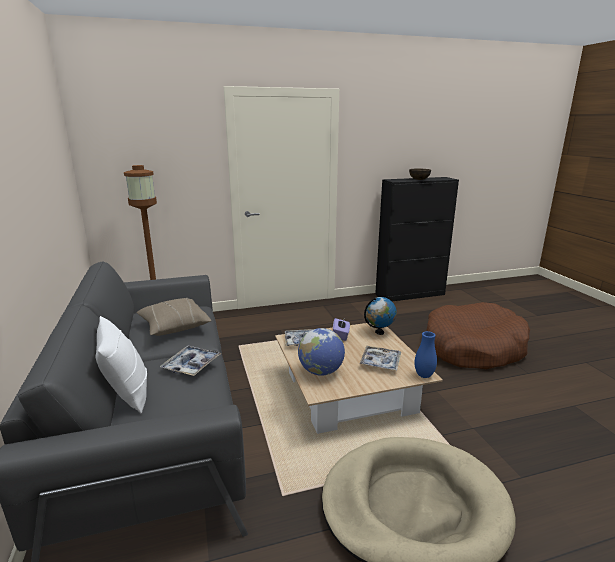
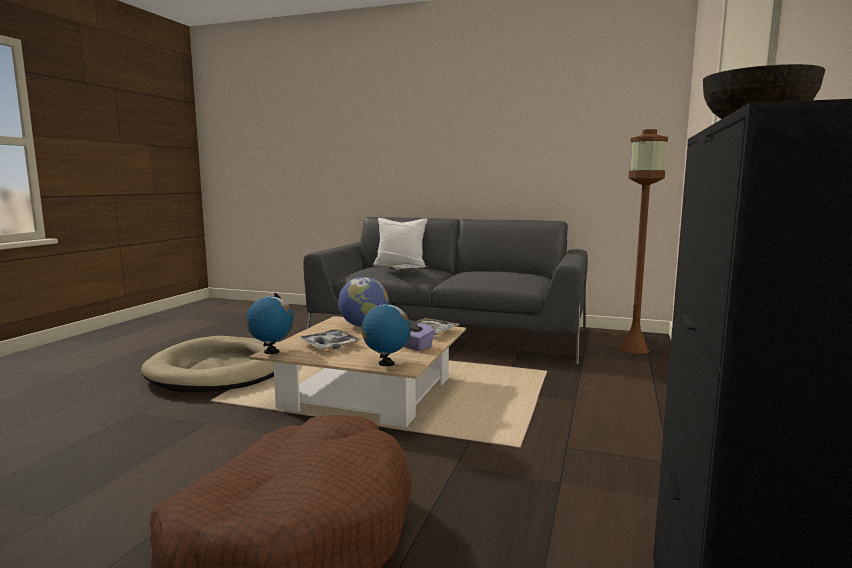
camera: 125 degrees right, 10 degrees down
(174, 326) = (482, 274): beige pillow -> none
(424, 375) = (271, 352): blue vase -> globe

